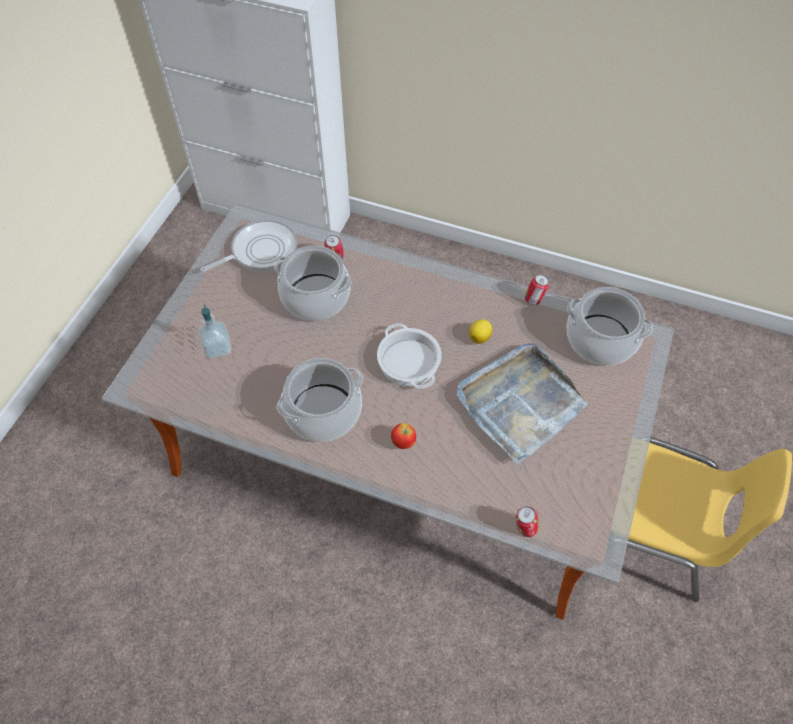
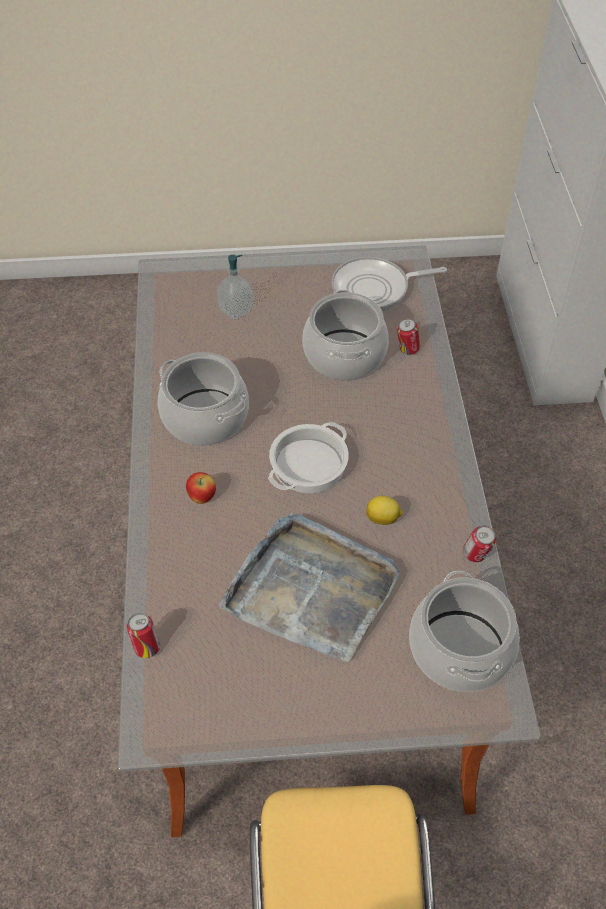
camera: 65 degrees right, 5 degrees down
(260, 251) = (375, 289): frying pan -> frying pan turned 135 degrees clockwise

